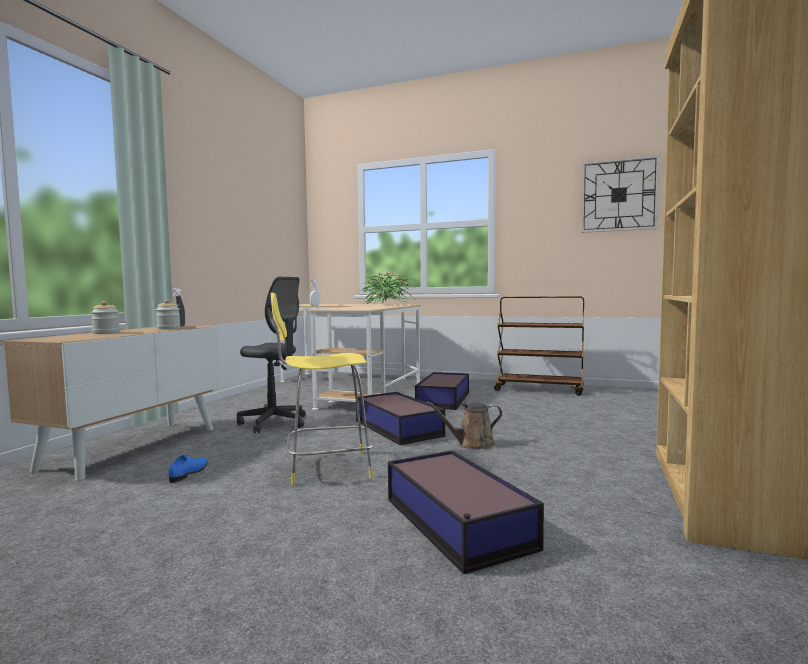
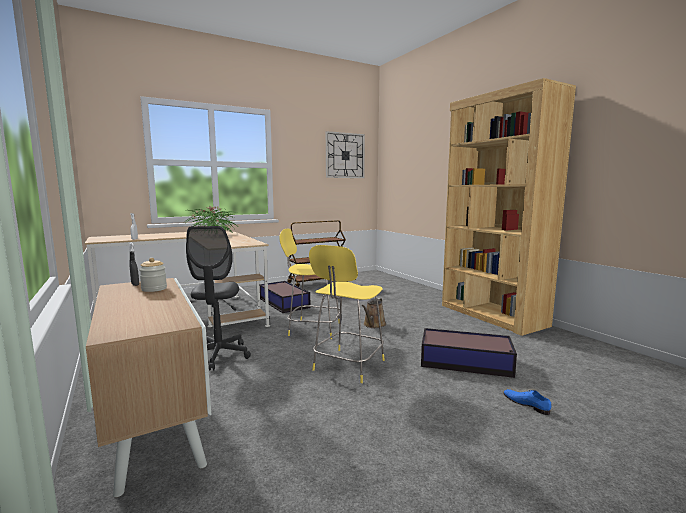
camera: 50 degrees left, 5 degrees up
(106, 333) = (133, 307): jar -> none
(189, 472) = (278, 410): blue shoe -> blue shoe (526, 403)
(274, 423) = (218, 356): grey office chair -> grey office chair turned 105 degrees clockwise
(398, 428) = (312, 329): storage box -> yellow stool

